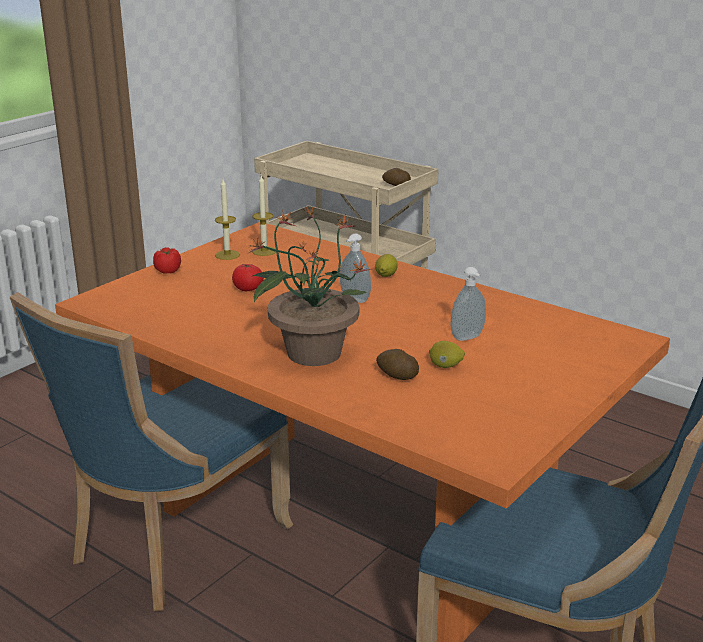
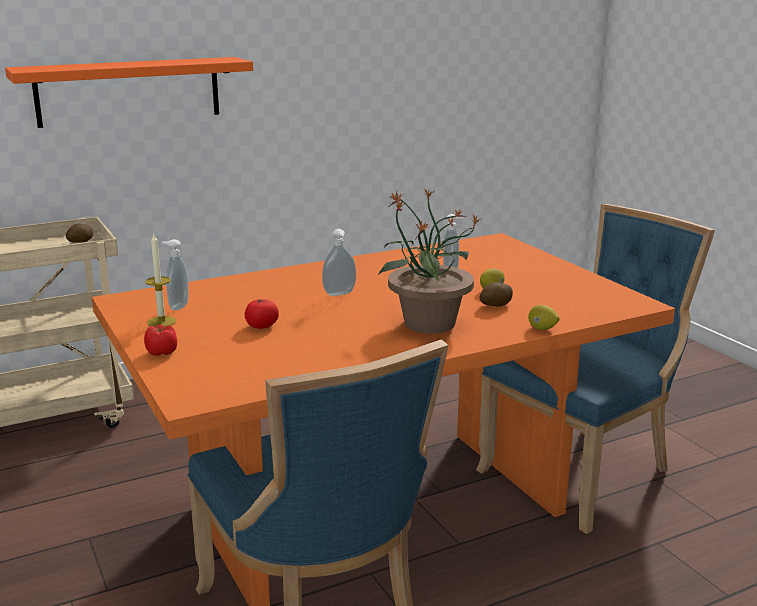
camera: 65 degrees left, 5 degrees down
(264, 251) = (177, 306): candle -> soap dispenser
(385, 276) = (304, 276): lemon -> lemon (542, 329)
(490, 56) = (129, 91): none -> orange shelf

